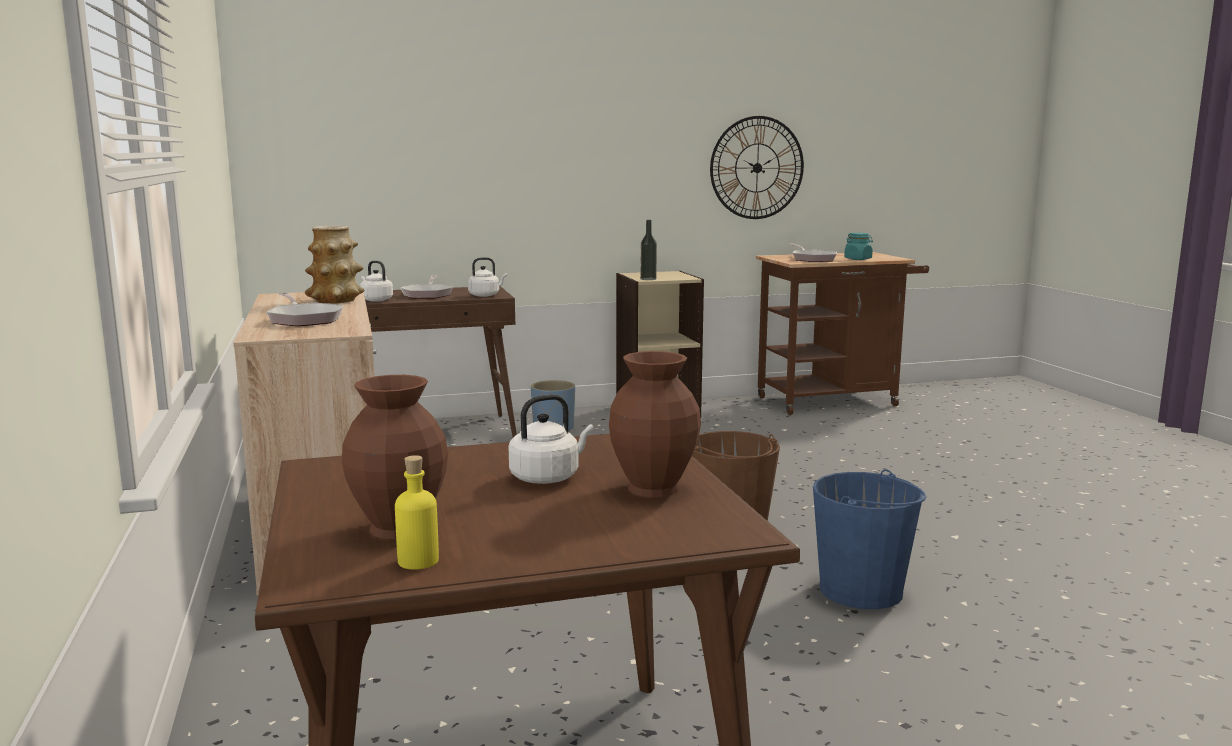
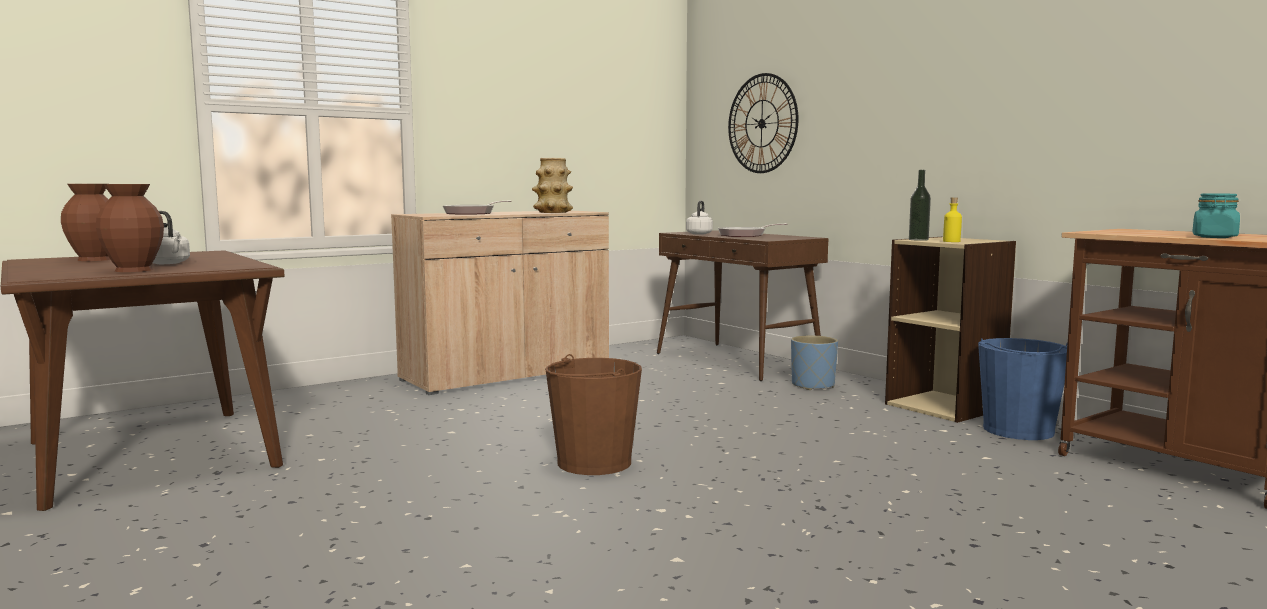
camera: 70 degrees right, 5 degrees down
(418, 561) = (41, 262): yellow bottle -> yellow bottle (951, 241)
(485, 295) = (766, 238): white kettle -> none
(757, 168) = (1139, 102): wall clock -> wall clock (762, 123)
(812, 259) = (1145, 233): frying pan -> none
(861, 590) = (478, 518): blue bucket -> blue bucket (1018, 430)

